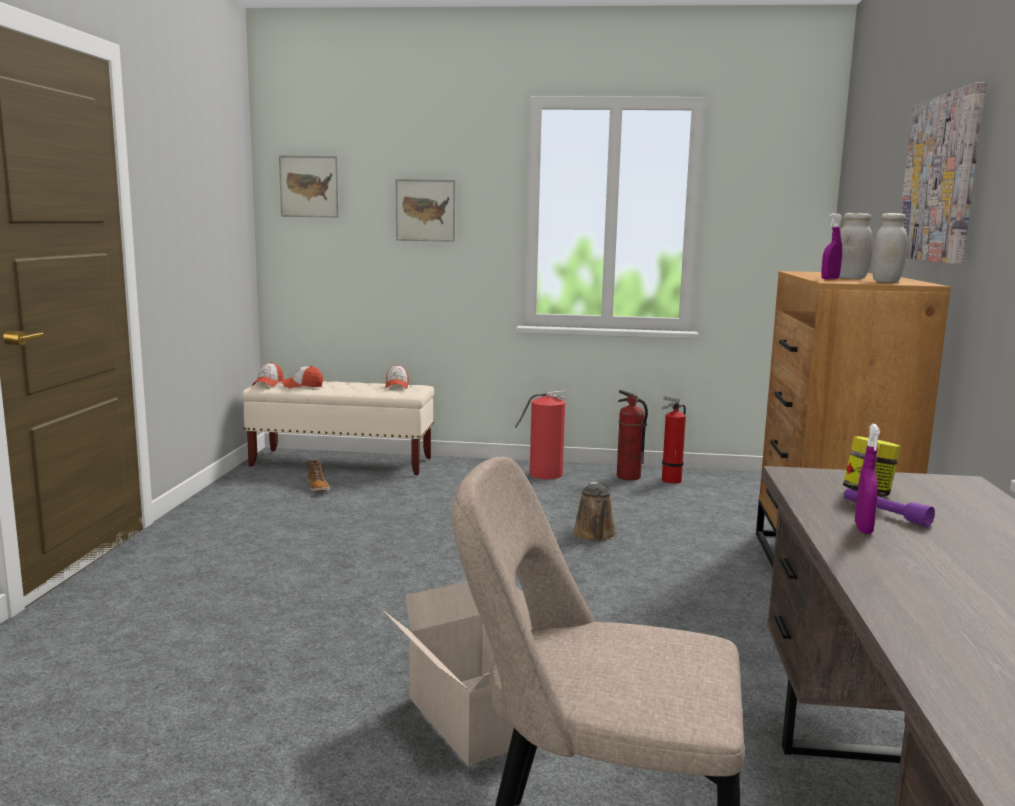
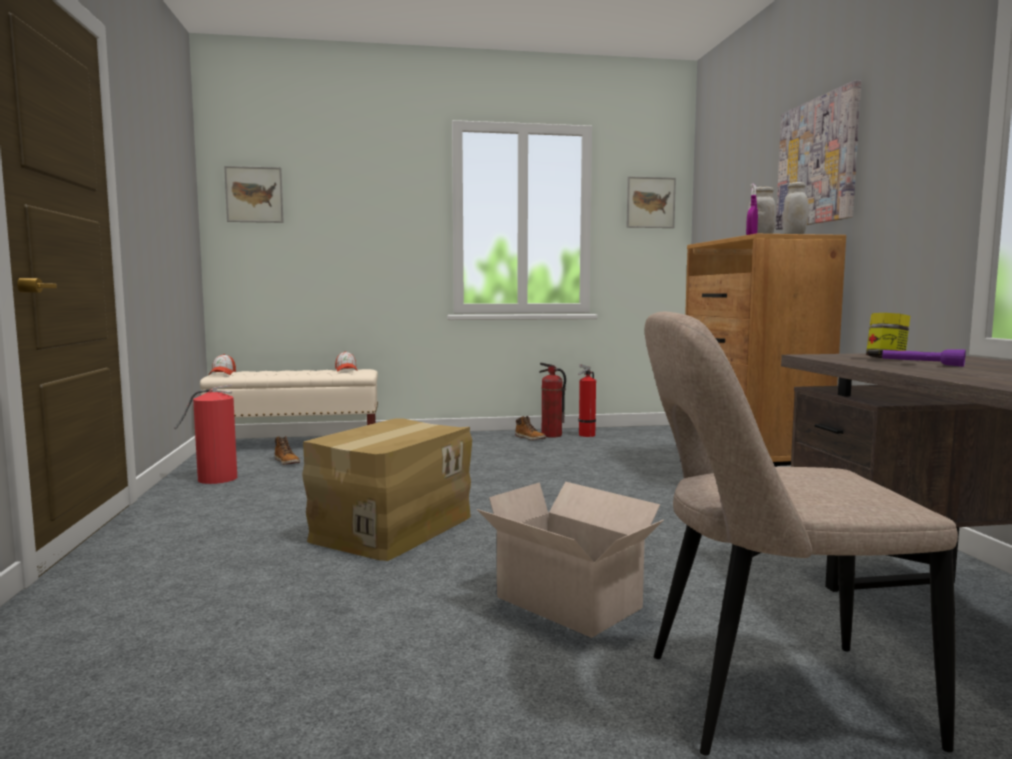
camera: 15 degrees left, 5 degrees down
(302, 386) = (258, 373): cap -> none
(364, 592) = (391, 528): none -> cardboard box
(425, 210) = (364, 216): picture -> picture (650, 202)
(544, 474) = (482, 438): fire extinguisher -> fire extinguisher (215, 478)
(595, 535) = (558, 472): brown watering can -> none
(600, 479) = (530, 438): none -> boot
(863, 528) = (925, 369): purple spray bottle -> none

